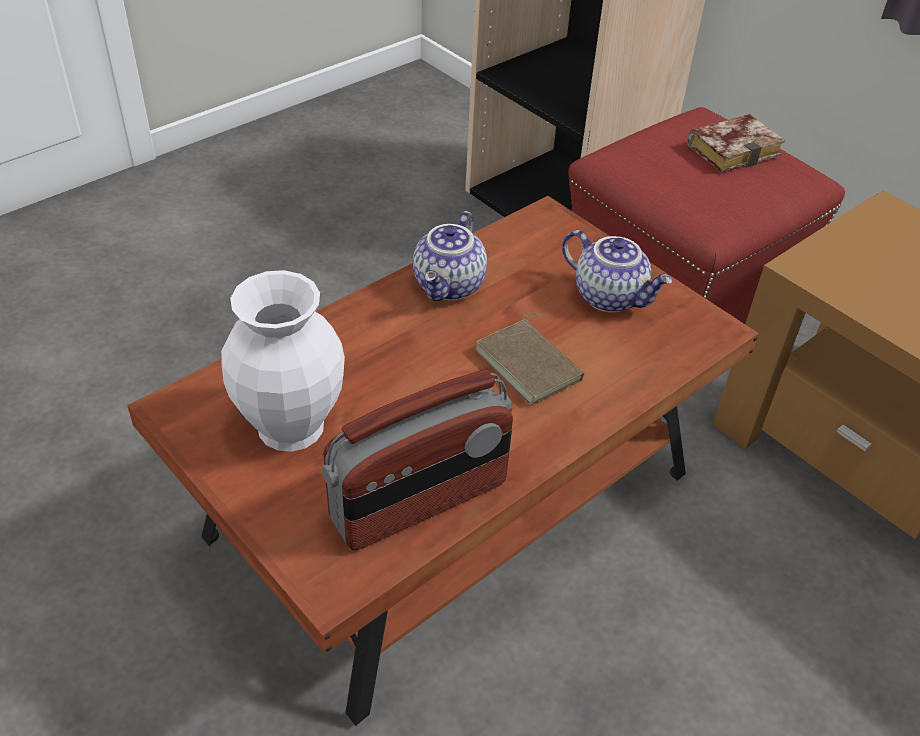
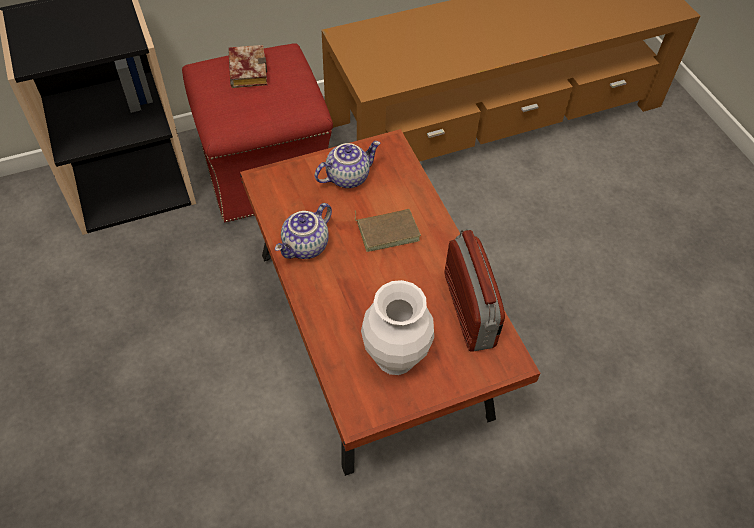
camera: 70 degrees left, 10 degrees up
(450, 286) = (306, 247): teapot -> teapot turned 90 degrees clockwise

